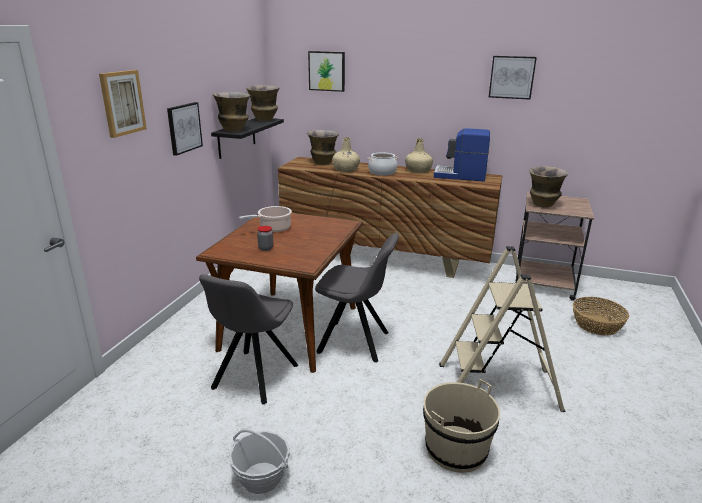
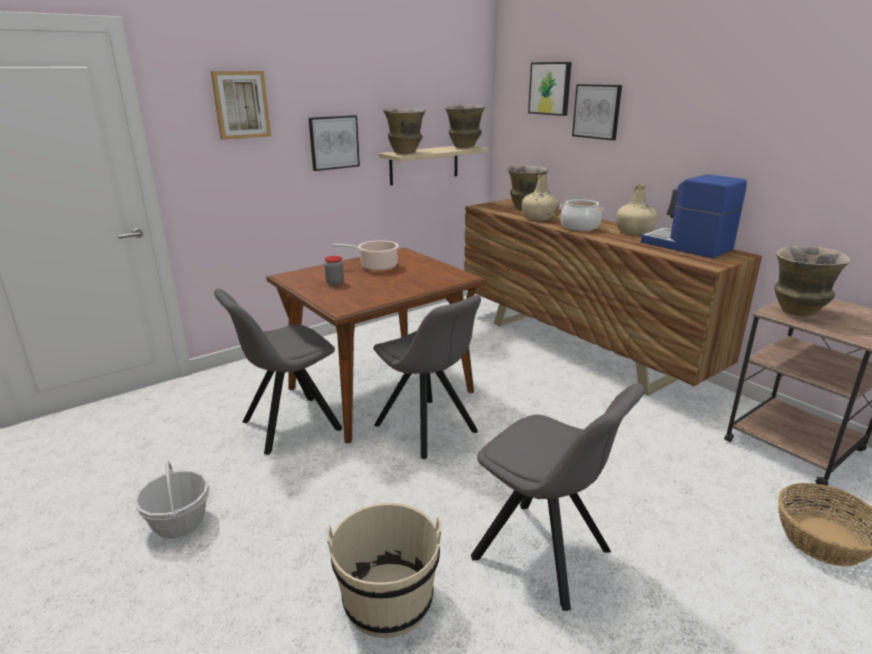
camera: 35 degrees right, 0 degrees up
(236, 137) = (424, 164): black shelf -> beige shelf
(500, 386) = (543, 554): beige step ladder -> grey chair
(512, 77) = (797, 94): picture -> picture (597, 111)

